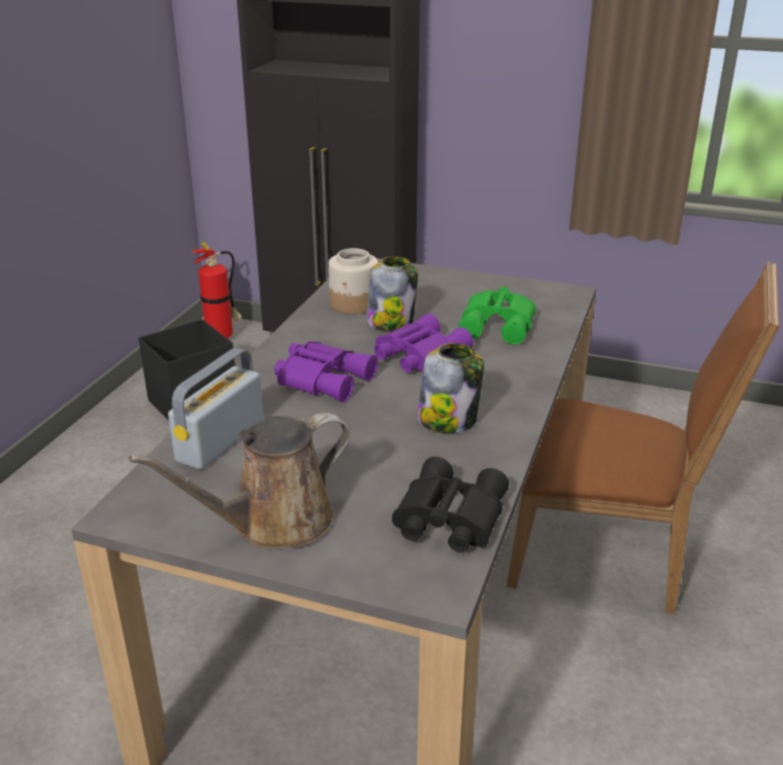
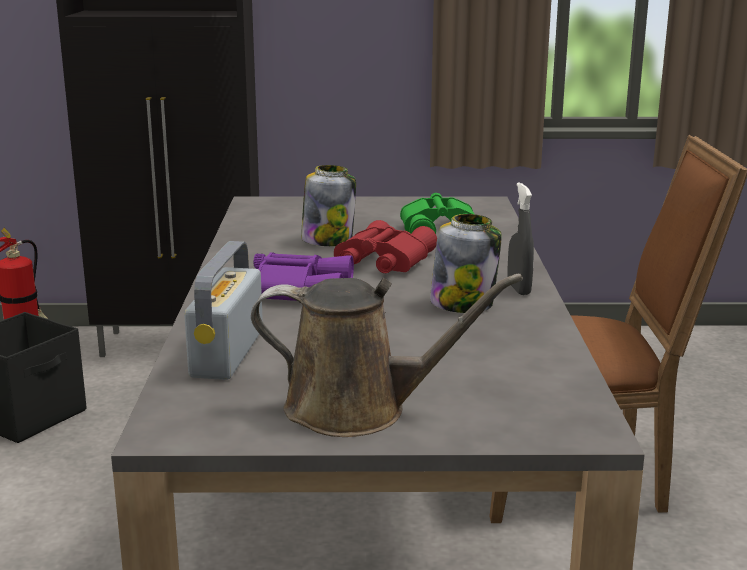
camera: 20 degrees left, 10 degrees down
(274, 523) = (358, 409): brown watering can -> brown watering can turned 120 degrees counterclockwise
(354, 304) = (273, 231): jar -> none
(418, 355) = (381, 261): purple binoculars -> red binoculars
(447, 518) = (538, 375): black binoculars -> none
(511, 411) = (518, 289): none -> grey spray bottle

